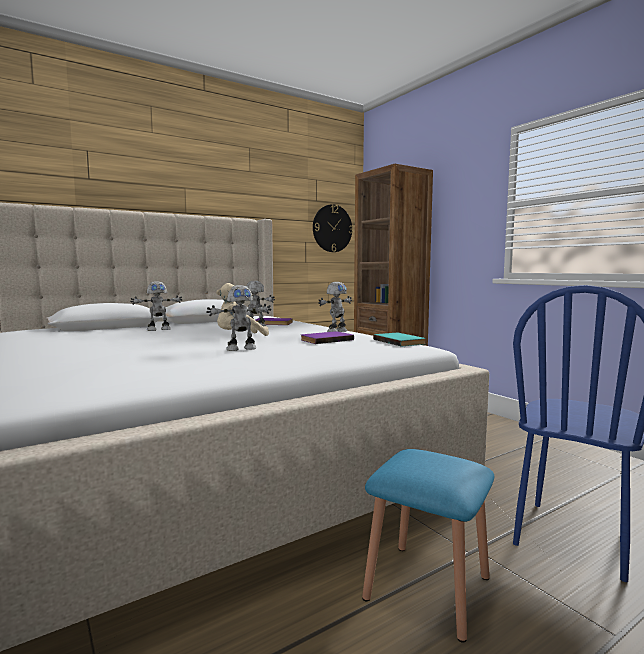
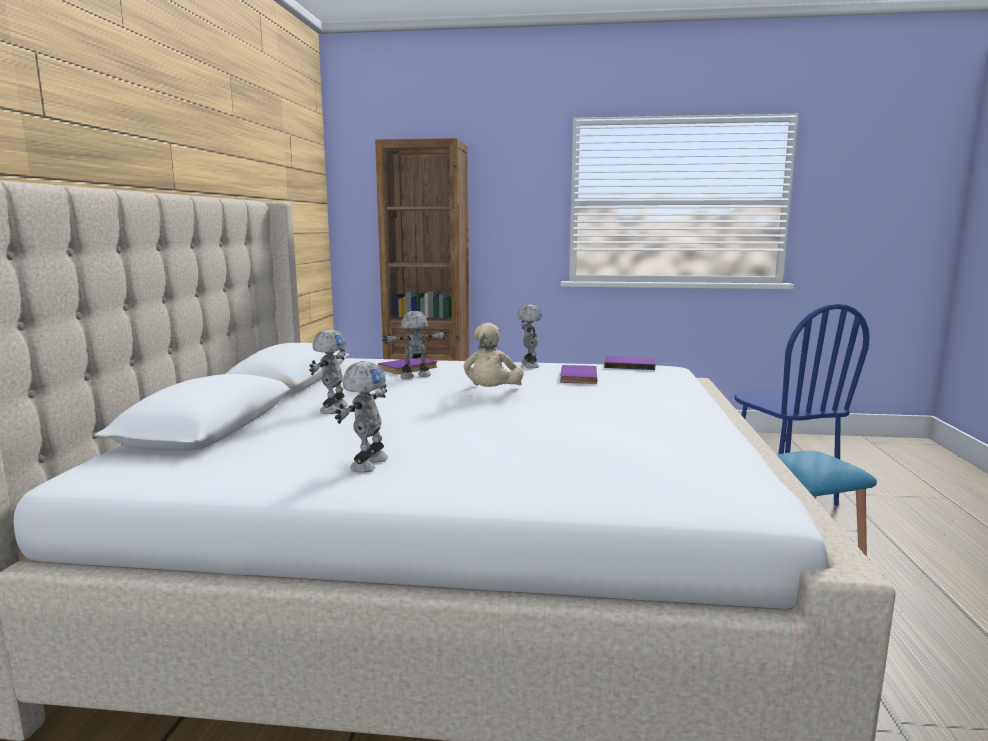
camera: 50 degrees left, 5 degrees up
(241, 349) = (579, 405): toy robot -> toy robot (367, 464)
(332, 228) = (308, 211): wall clock -> none
(400, 341) = (629, 365): turquoise book -> purple book

